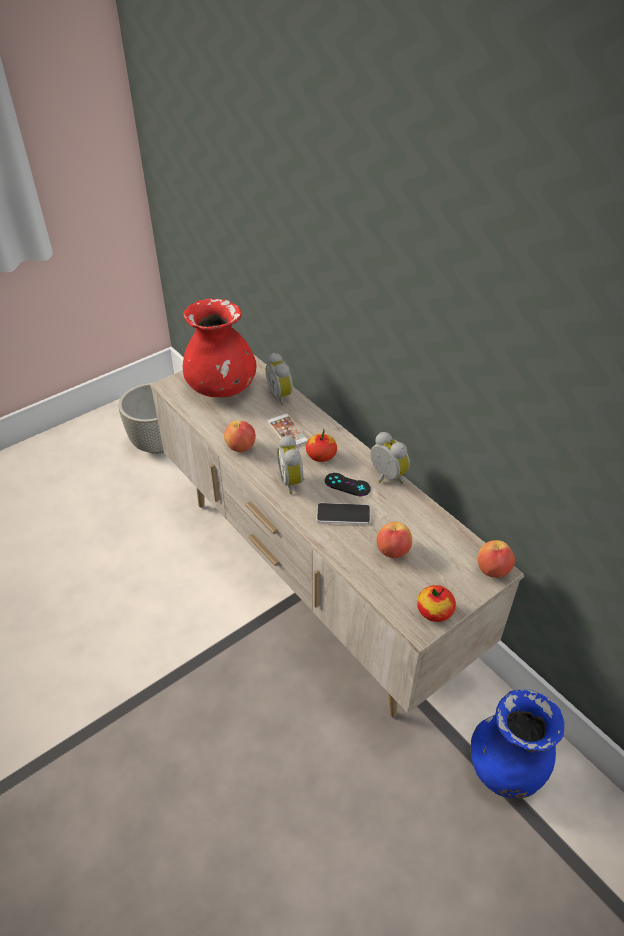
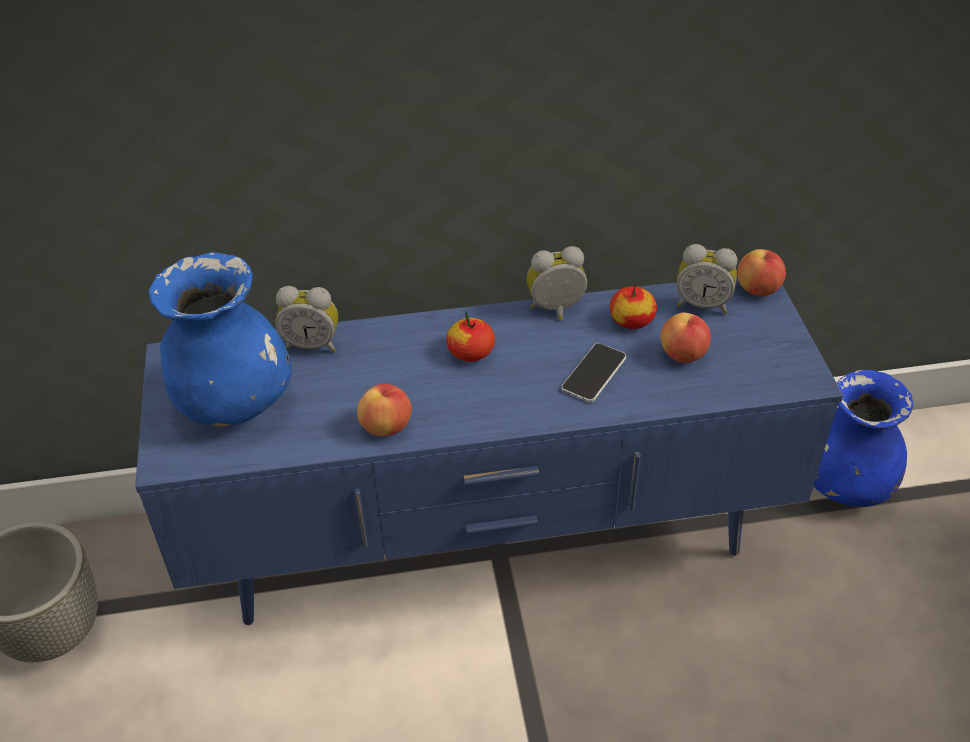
camera: 60 degrees left, 0 degrees up
(222, 388) = (234, 401): red vase -> blue vase
(287, 431) = (394, 367): phone -> none
(293, 481) = (499, 398): alarm clock -> alarm clock (702, 304)
(312, 581) = (488, 545): beige tv stand -> blue tv stand
(347, 485) = (543, 349): black game controller -> none
(434, 611) = (793, 360): apple -> apple (631, 320)

